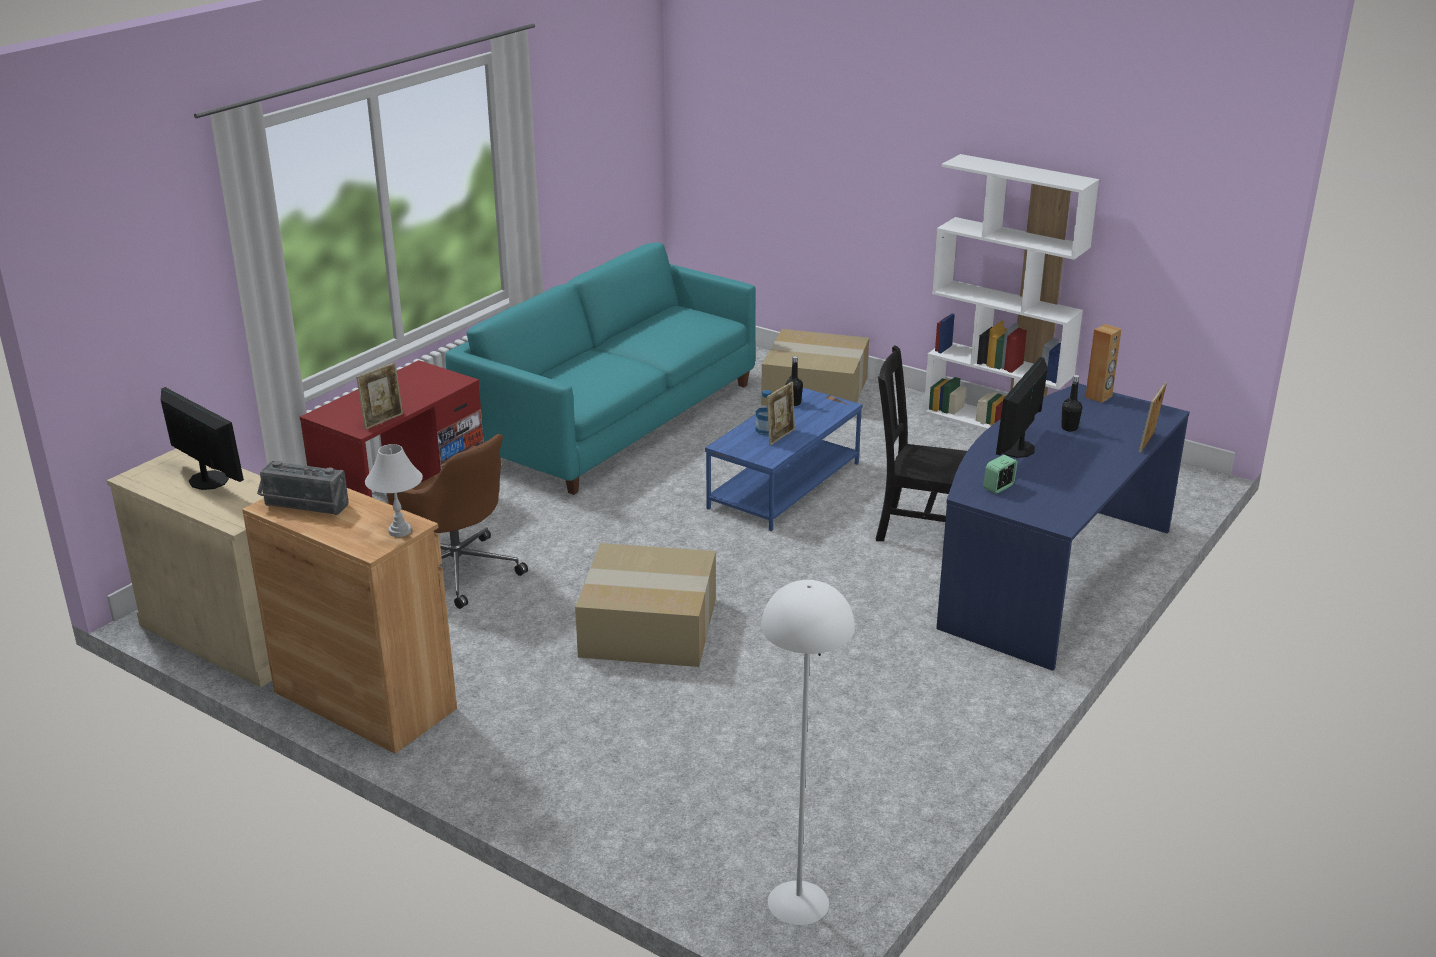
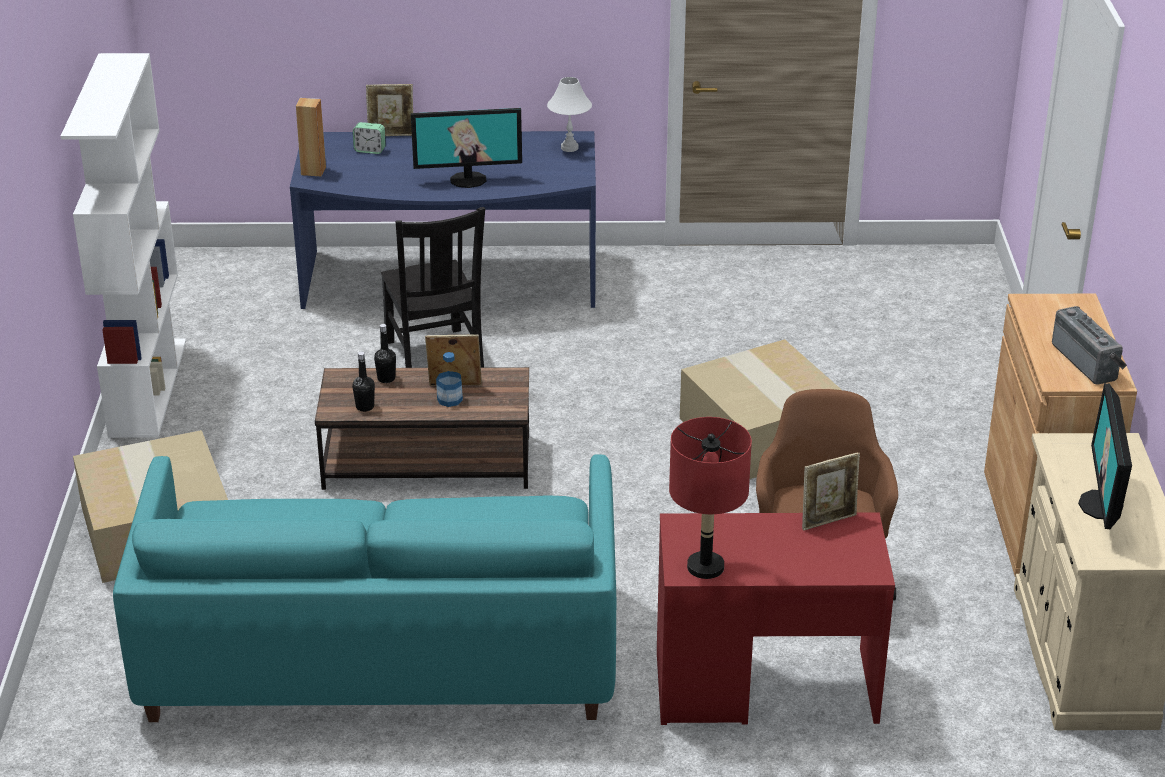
camera: 125 degrees left, 5 degrees up
(383, 421) = (828, 520): picture frame -> picture frame turned 150 degrees clockwise
(400, 531) = (1043, 302): white table lamp -> white table lamp (569, 147)
(411, 374) = (706, 567): none -> red table lamp
(784, 485) = (426, 462): blue coffee table -> brown coffee table
(797, 903) = (951, 266): white floor lamp -> none
(999, 487) = (549, 171): alarm clock -> alarm clock (370, 150)
(1069, 428) = (398, 169): black bottle -> black bottle (386, 378)

